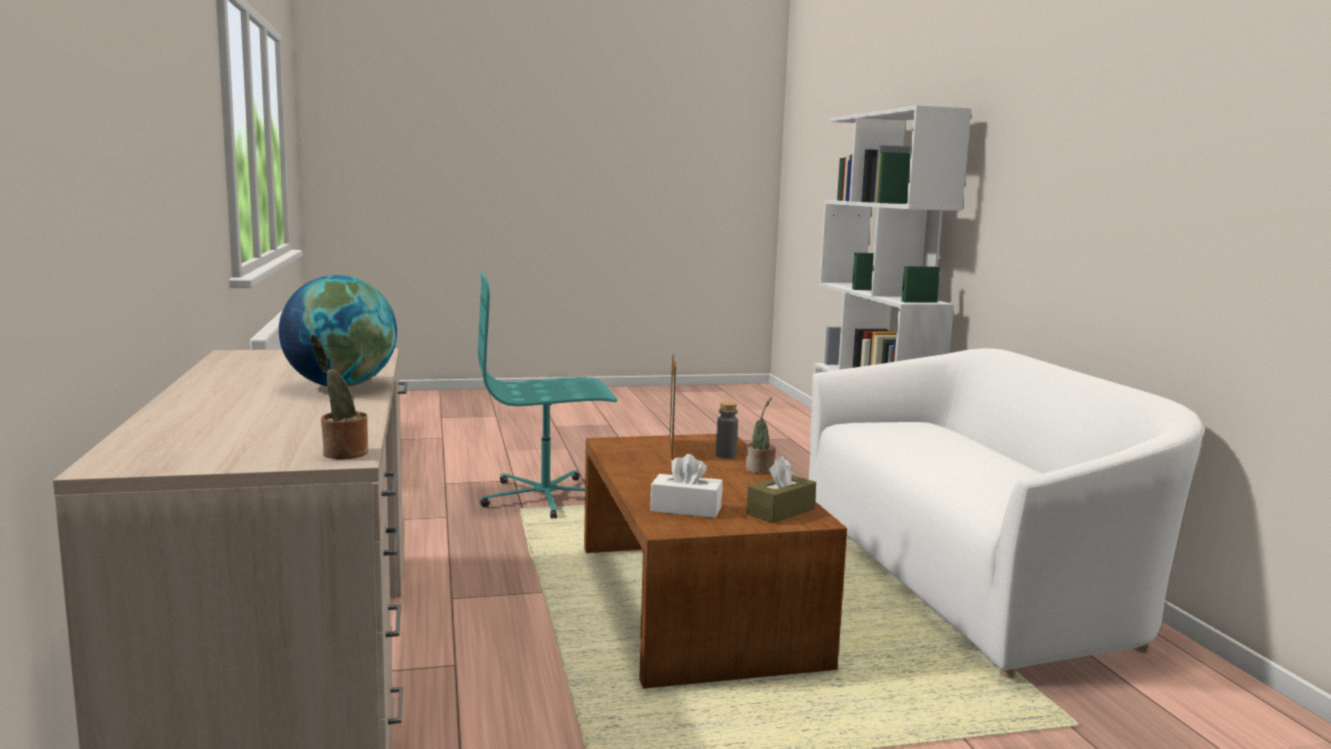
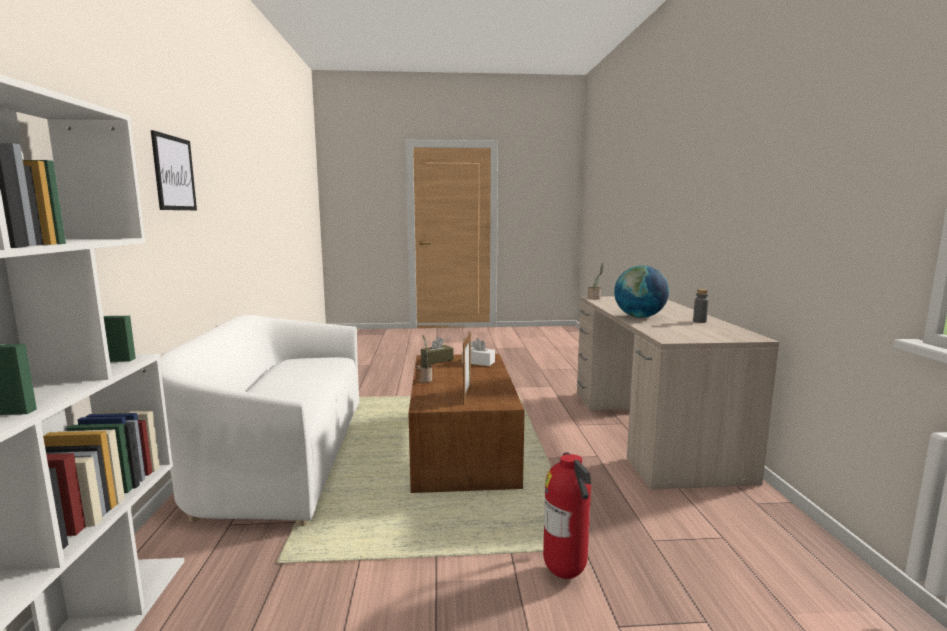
camera: 170 degrees left, 0 degrees up
(546, 497) = (566, 573): turquoise office chair -> fire extinguisher
(726, 455) = (434, 390): grey bottle -> grey bottle (699, 321)
(1124, 129) = (174, 173): none -> picture

